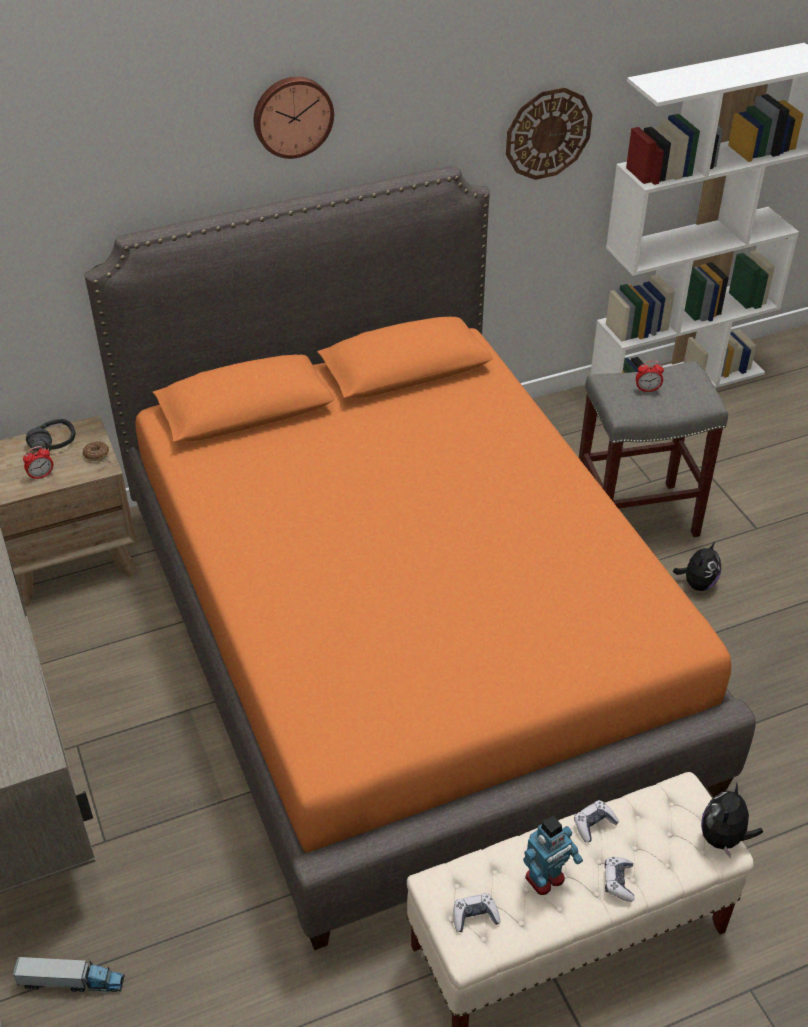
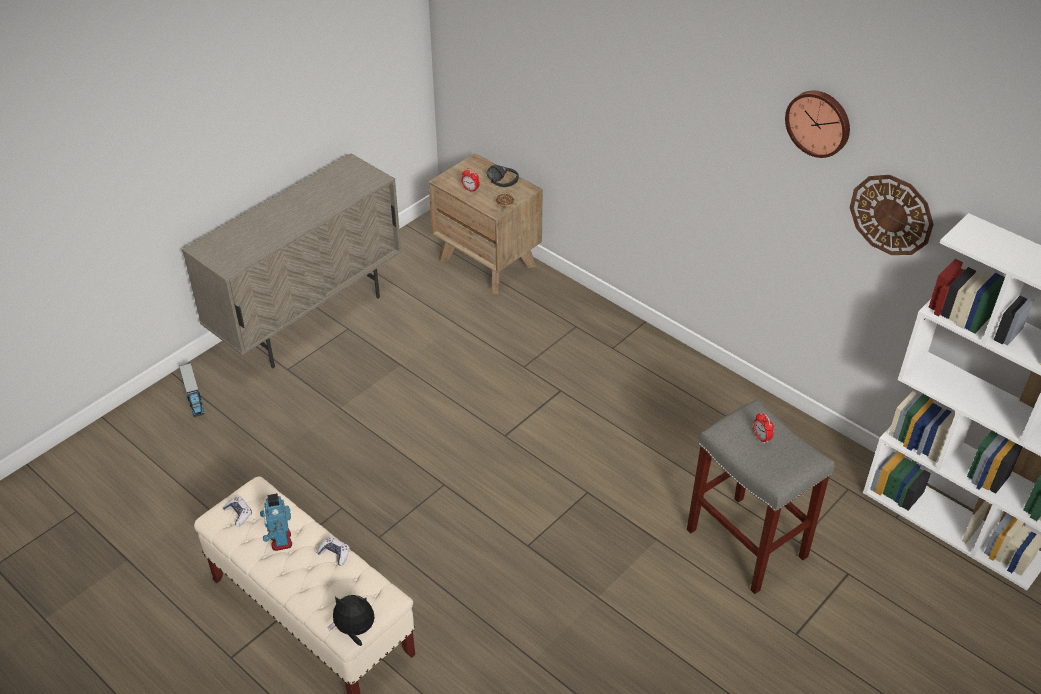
camera: 65 degrees right, 0 degrees up
(292, 116) = (696, 69): wall clock -> wall clock (819, 122)
(404, 639) = (521, 445): orange bed -> none
(545, 879) = (280, 540): toy robot -> toy robot turned 45 degrees clockwise
(618, 882) = (293, 579): game controller -> none
(697, 583) = (695, 607): plush toy -> none

